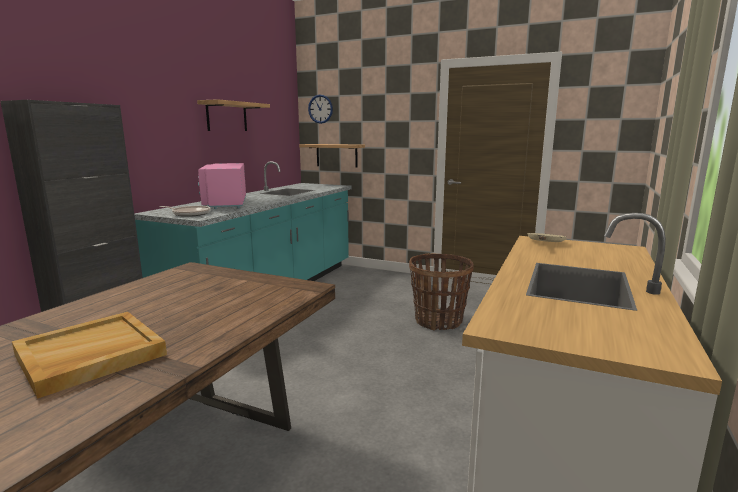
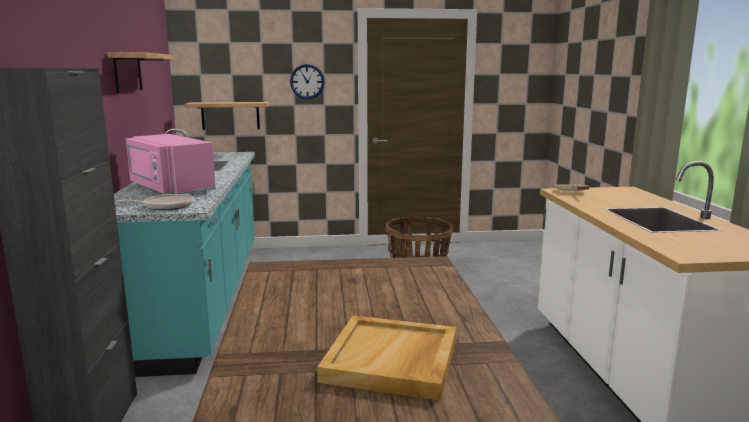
camera: 30 degrees left, 0 degrees up
(320, 109) = (204, 58): wall clock -> wall clock (307, 81)

